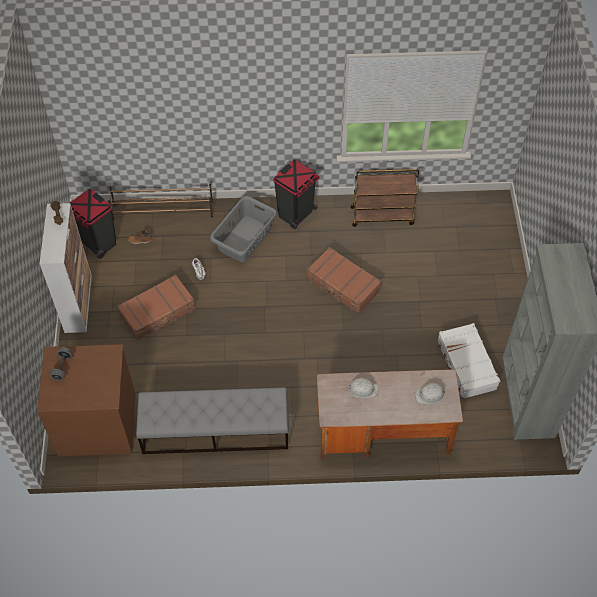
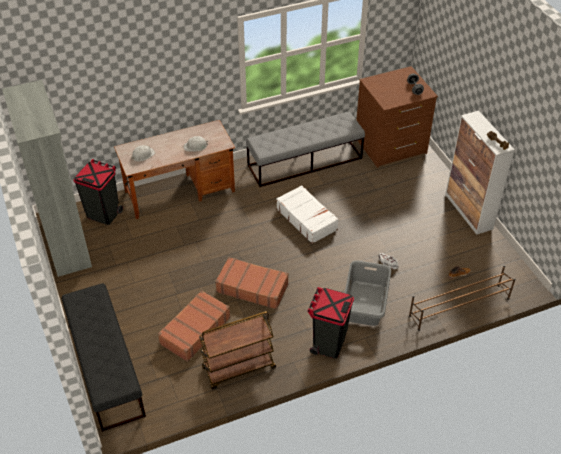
camera: 160 degrees right, 10 degrees down
(98, 243) = (493, 261): black trash can -> black trash can (103, 213)
(158, 312) = (400, 222): brown suitcase -> brown suitcase (194, 330)
(466, 365) = (122, 253): white suitcase -> white suitcase (307, 219)
(499, 250) = (106, 366): none -> black bench

